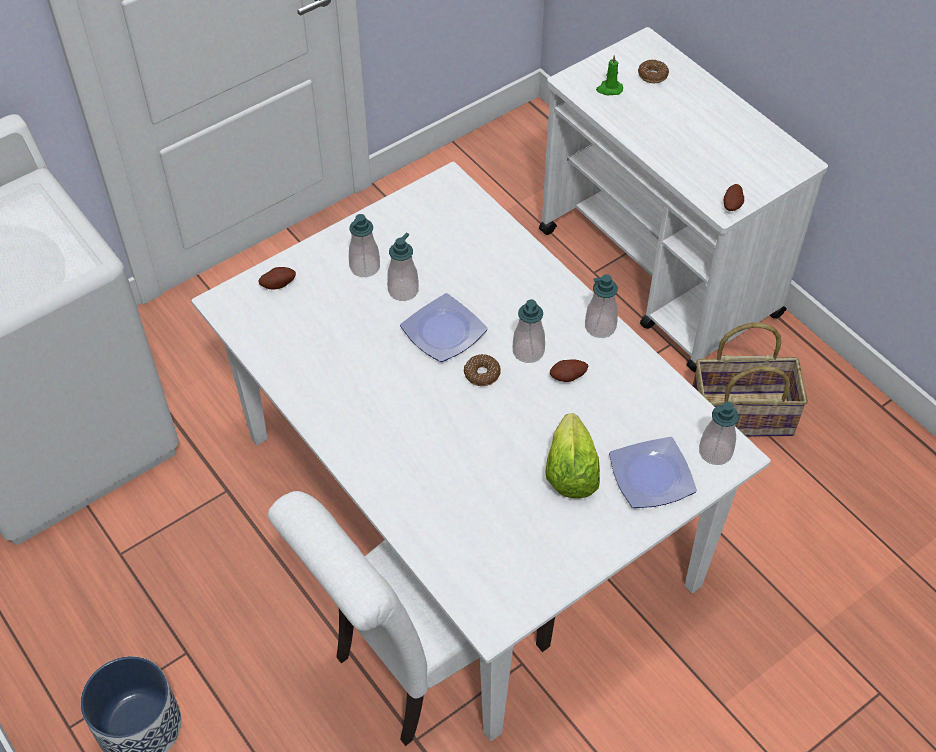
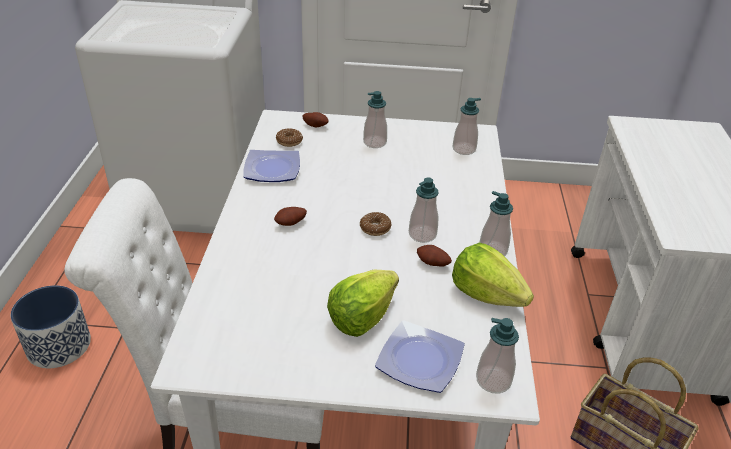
camera: 40 degrees right, 15 degrees down
(403, 290) = (382, 163): soap dispenser -> soap dispenser (464, 149)
(444, 330) = (381, 194): plate -> plate (273, 169)
(609, 89) = (651, 138): green candle -> none
(638, 376) = (486, 294): none -> lettuce
(652, 75) = (695, 145): donut -> donut (289, 141)
(732, 205) = (686, 238): potato -> potato (291, 224)

